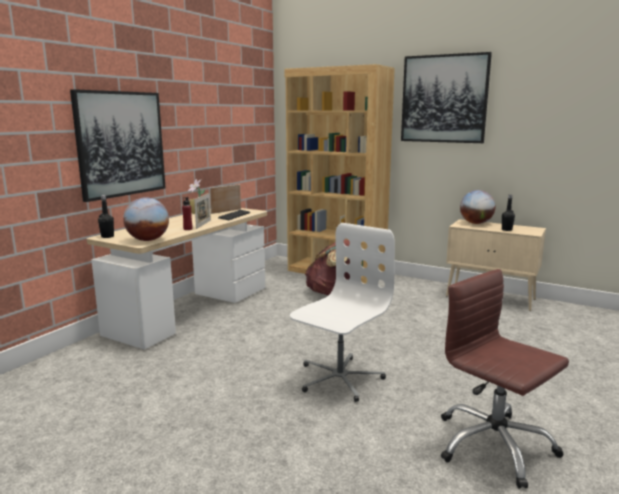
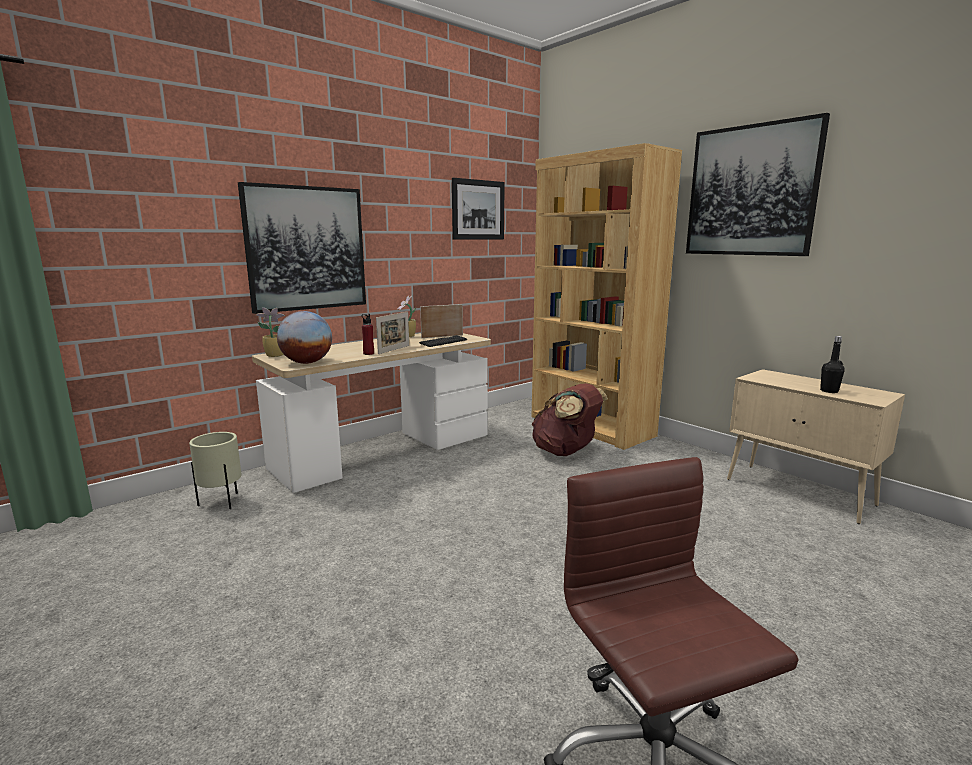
camera: 20 degrees right, 0 degrees up
(86, 366) = (222, 503): none -> beige planter
(107, 236) = (274, 355): black bottle -> potted plant
(237, 106) = (478, 210): none -> picture
(339, 378) = (487, 579): white office chair -> none
(476, 223) = (784, 377): globe -> none

